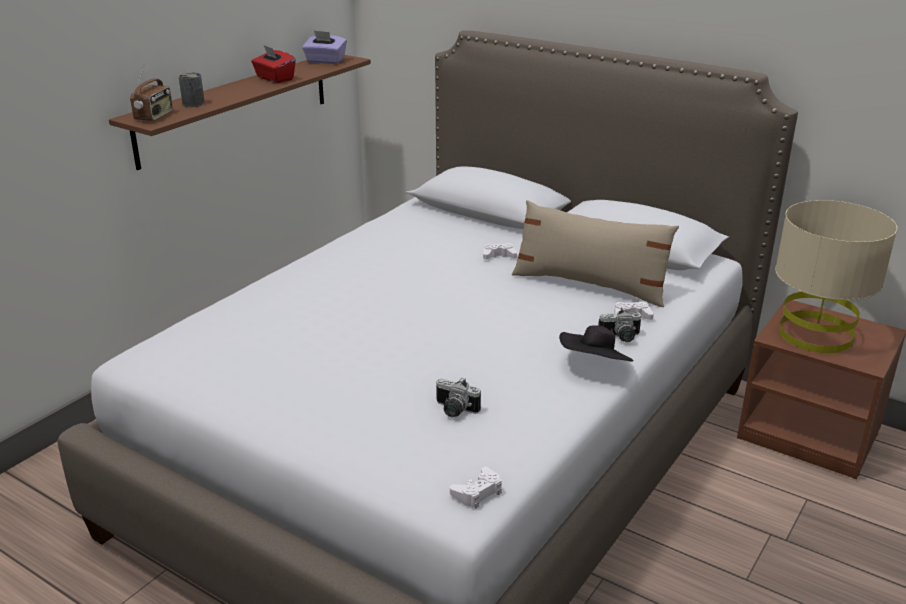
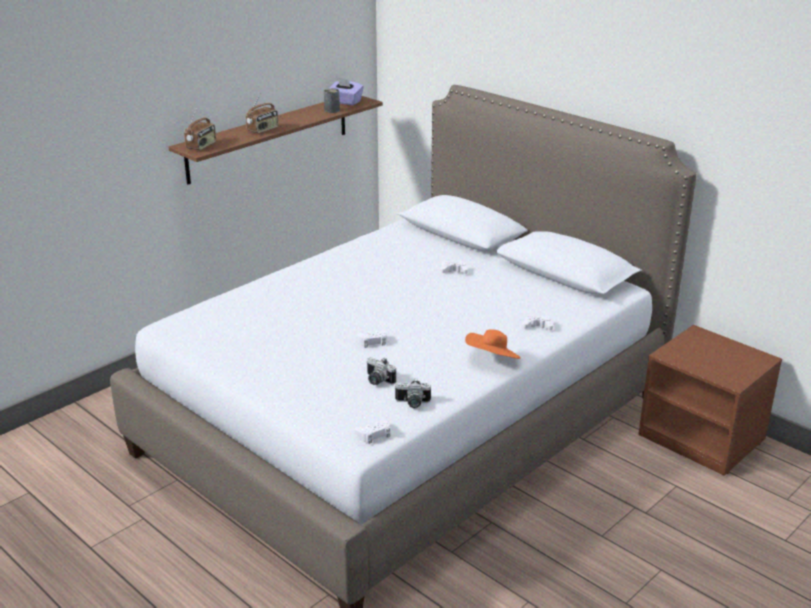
camera: 10 degrees right, 0 degrees up
(193, 104) = (232, 136): can -> can (332, 110)
(231, 95) = (263, 130): none -> radio
(274, 78) = (300, 117): red tissue box -> none
(428, 355) = (373, 341): none -> white game controller
(589, 285) = (516, 300): beige pillow -> none
(595, 365) = (492, 359): black hat -> orange hat
(620, 338) = (521, 341): camera -> camera (412, 403)
(816, 334) = (702, 355): beige table lamp -> none

